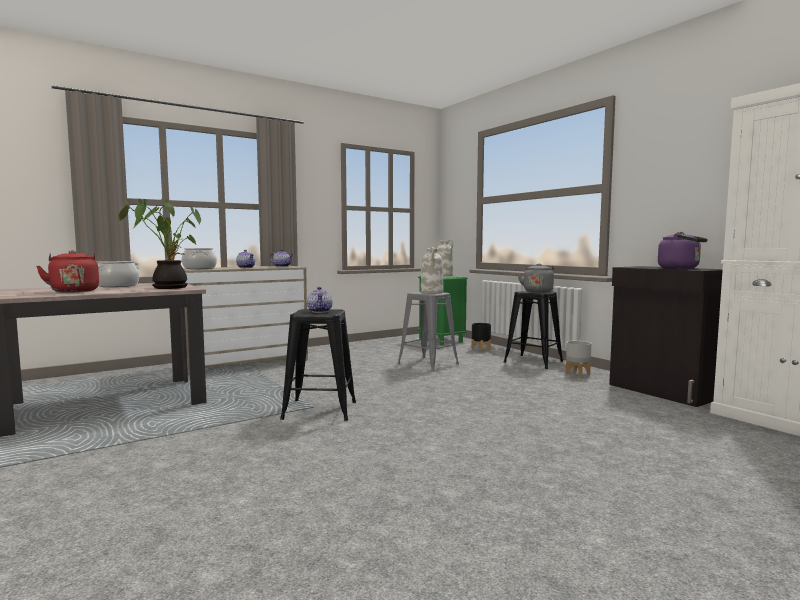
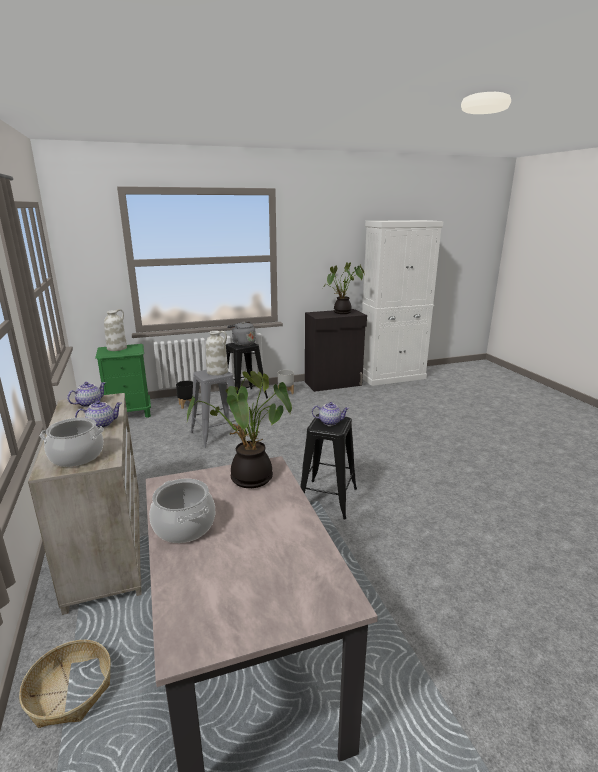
camera: 75 degrees left, 15 degrees up
(74, 291) = (268, 549): red kettle -> none
(115, 376) = (70, 691): none -> basket
(681, 268) = (342, 313): purple kettle -> potted plant

